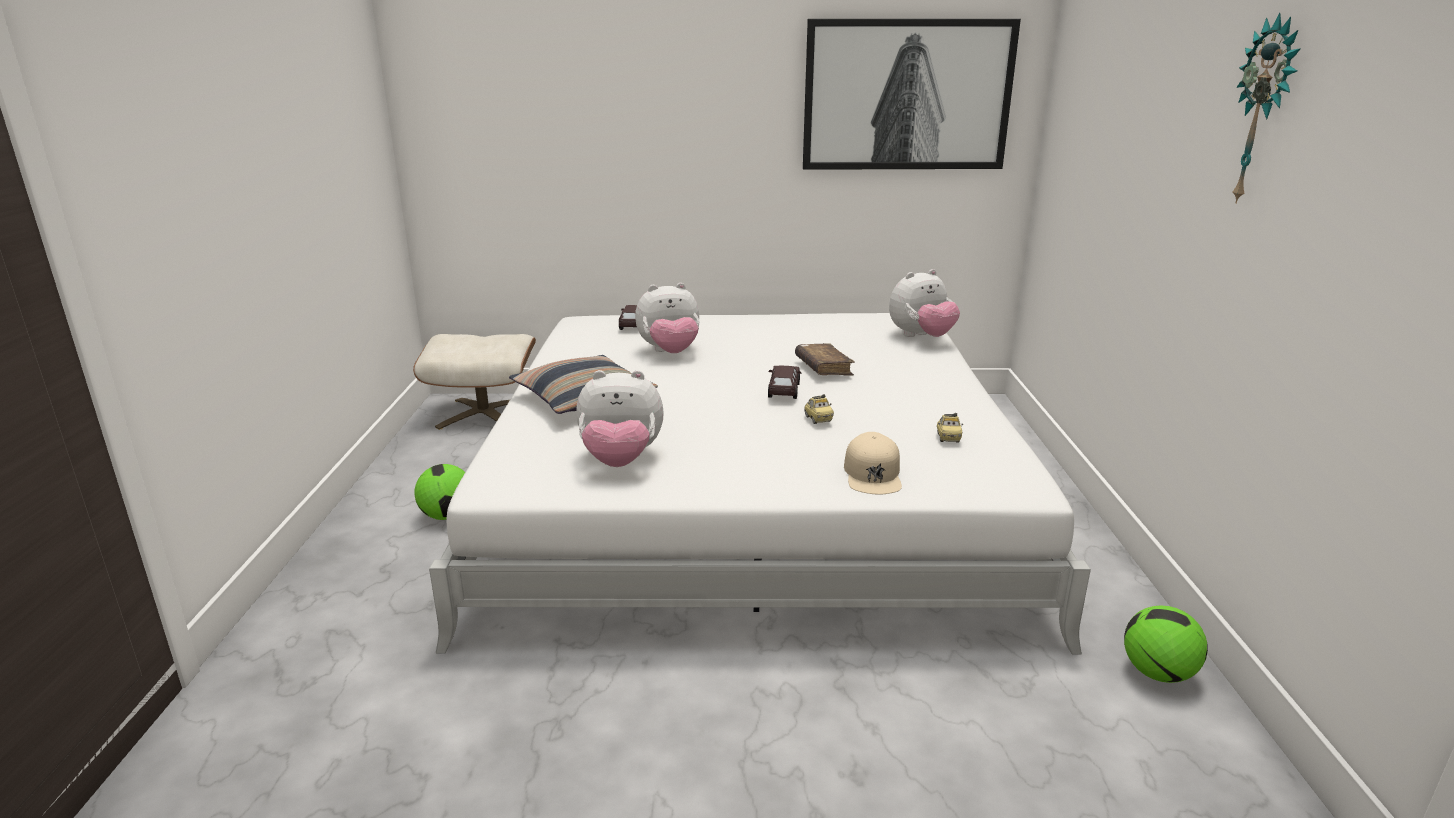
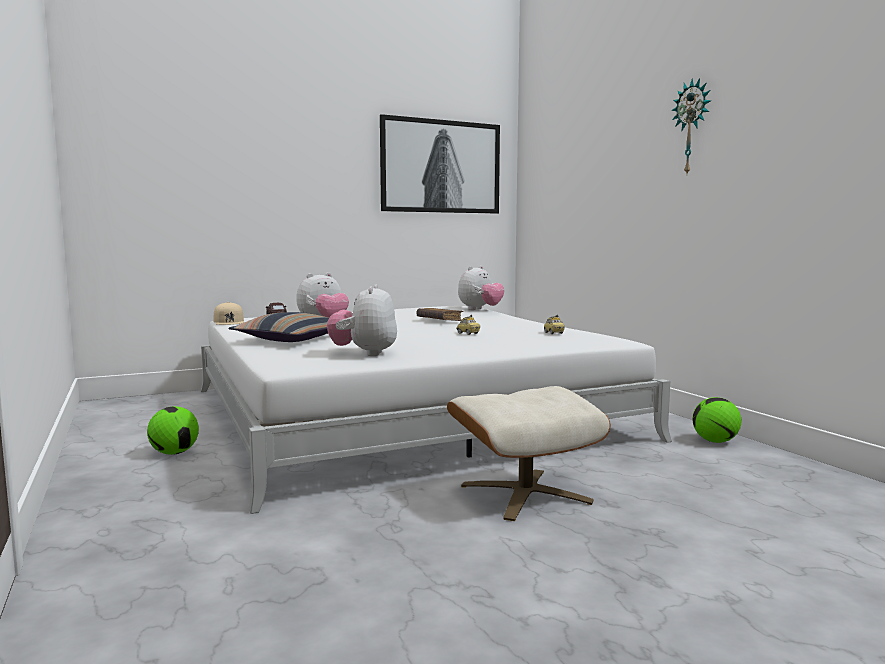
camera: 25 degrees left, 15 degrees down
(484, 413) = (144, 405): beige ottoman -> beige ottoman (525, 493)
(621, 461) = (364, 353): plush toy -> plush toy turned 120 degrees clockwise
(784, 391) = (429, 327): brown toy car -> none
(873, 474) = (533, 344): beige cap -> beige cap (229, 321)

